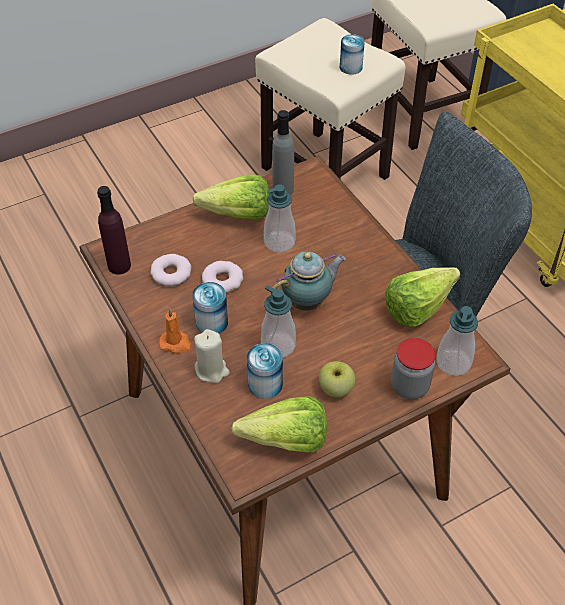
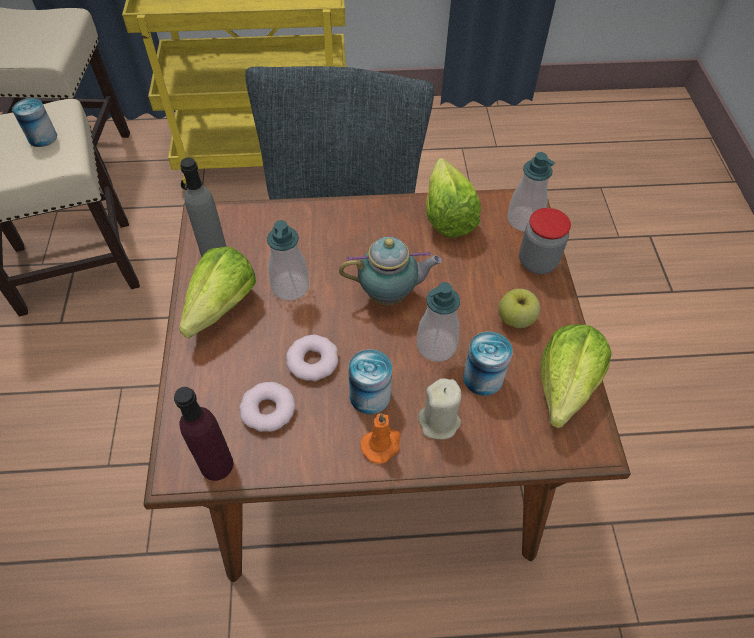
camera: 65 degrees left, 5 degrees up
(308, 301) = (390, 295): teapot -> teapot turned 90 degrees clockwise

